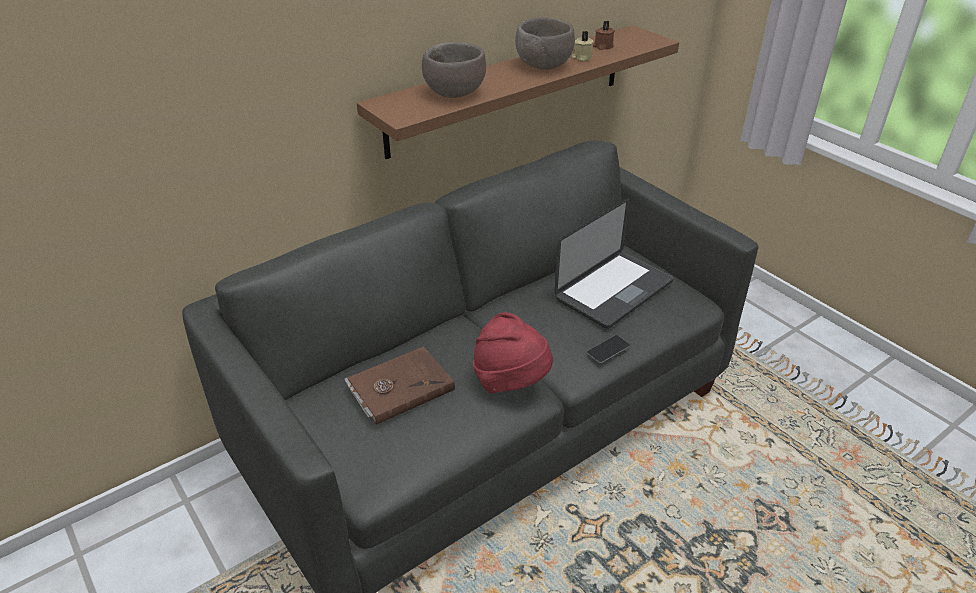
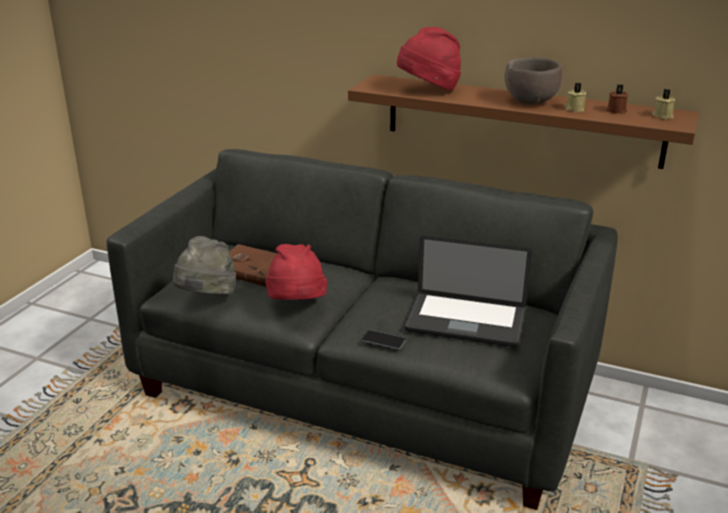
camera: 60 degrees right, 10 degrees down
(430, 448) = (207, 298): none -> grey hat
(455, 93) = (428, 90): brown bowl -> red hat
(632, 37) = (663, 116): none -> beige candle

